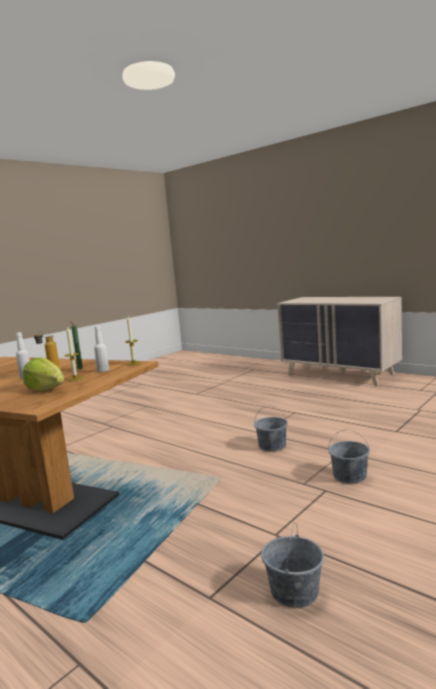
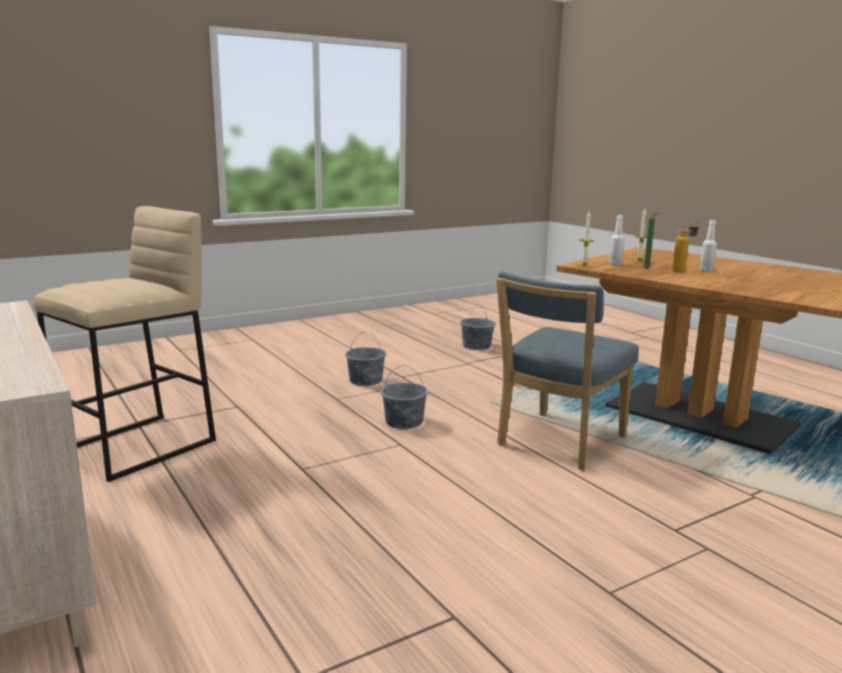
camera: 165 degrees left, 5 degrees up
(46, 389) = (656, 257): lettuce -> none
(163, 454) = (557, 443): none -> blue chair
(390, 403) = (138, 447): none -> beige stool

